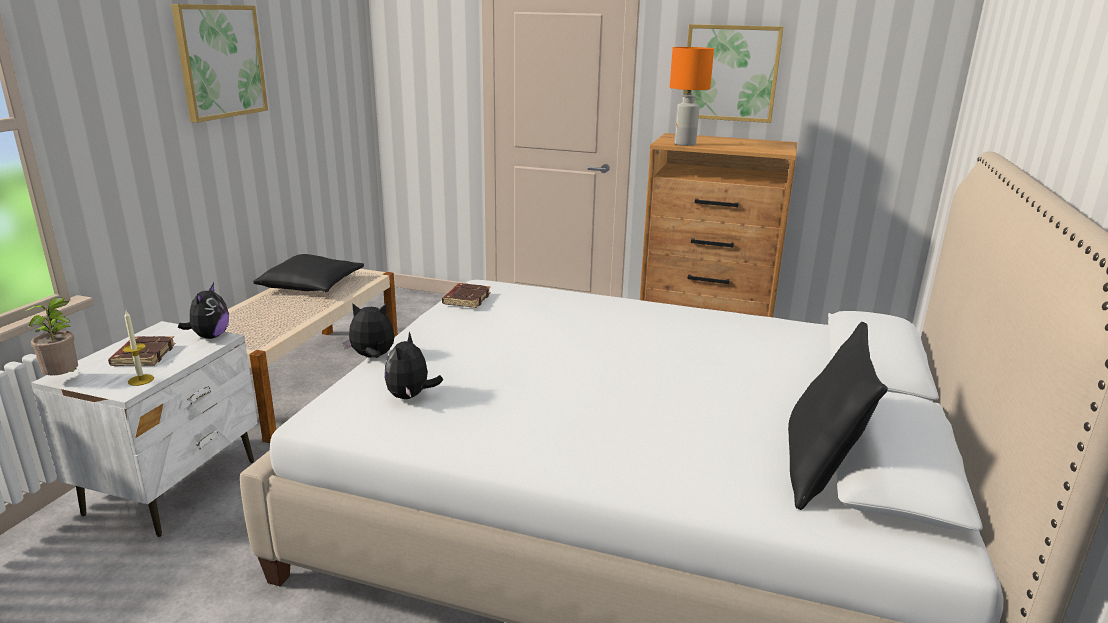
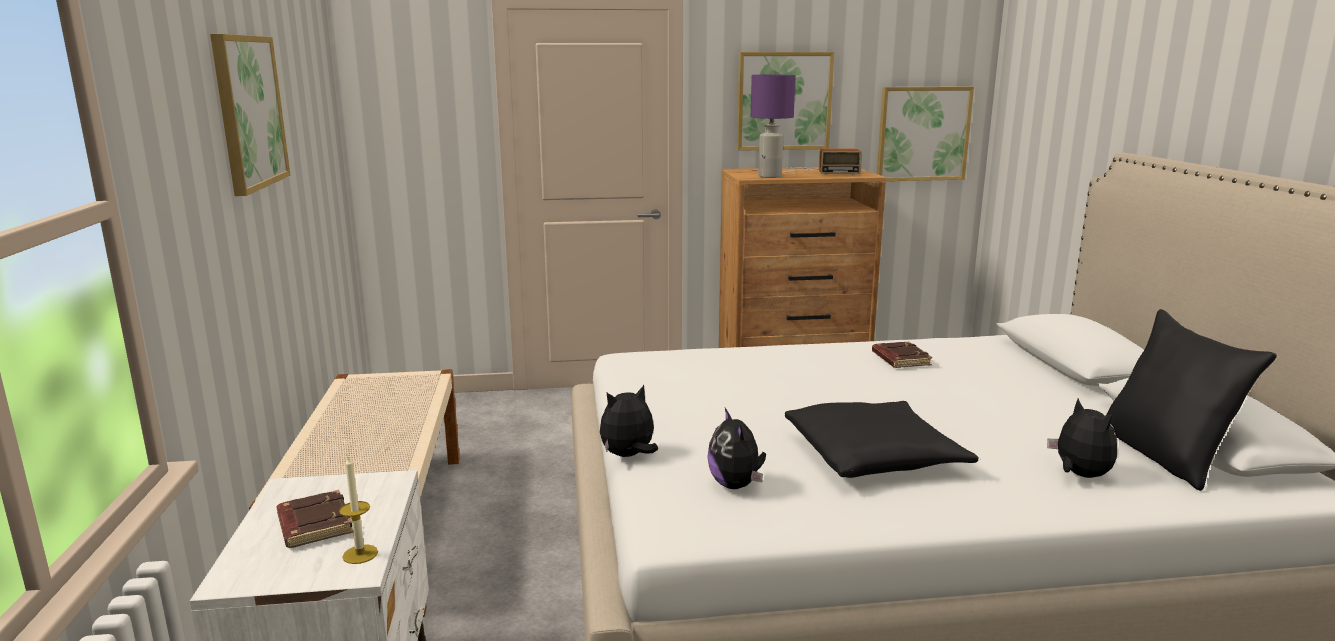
camera: 25 degrees left, 5 degrees down
(65, 379) = (241, 582): potted plant -> none
(210, 336) = (373, 481): plush toy -> plush toy (1079, 475)
(312, 284) = (366, 401): black pillow -> black pillow (874, 455)
(466, 299) = (638, 375): brown book -> brown book (899, 359)
(684, 144) = (770, 176): orange table lamp -> purple table lamp
(742, 143) = (816, 171): none -> radio
(876, 114) = (923, 133): none -> picture

